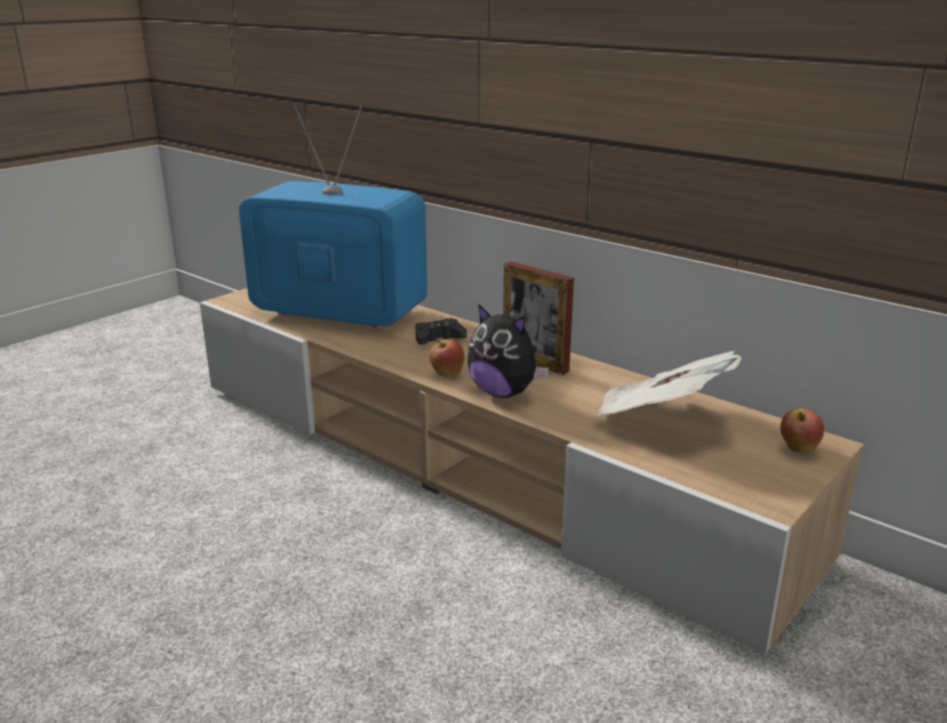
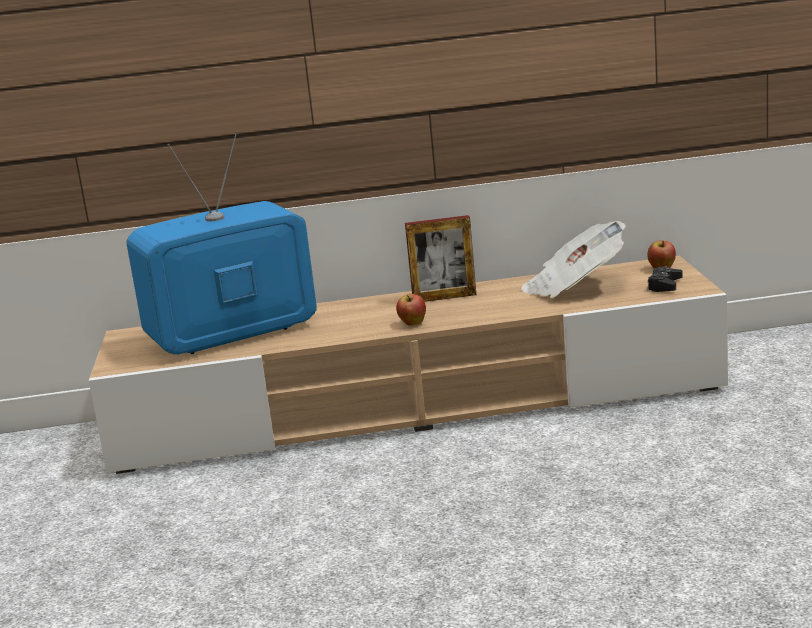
camera: 45 degrees left, 5 degrees down
(438, 338) = (350, 314): black game controller -> black game controller (664, 285)
(503, 393) = (470, 315): plush toy -> none

